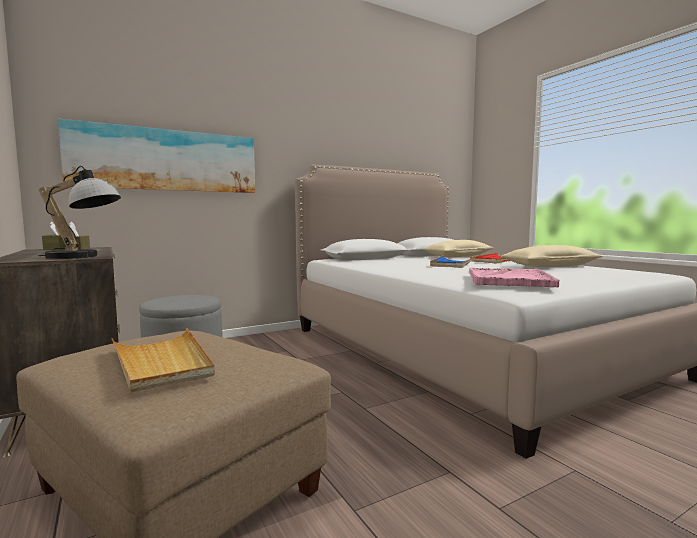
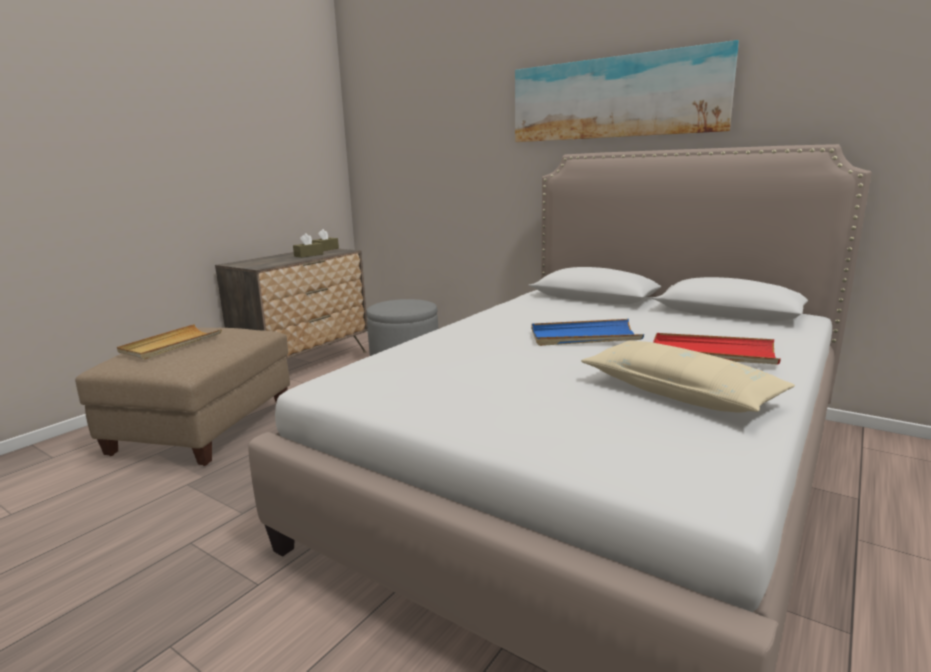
camera: 65 degrees right, 10 degrees up
(83, 257) = (261, 265): table lamp -> none
(166, 160) = (430, 164): picture -> picture (614, 98)
(458, 256) = (734, 328): beige pillow -> none
(508, 279) = (402, 373): pink tray -> none

